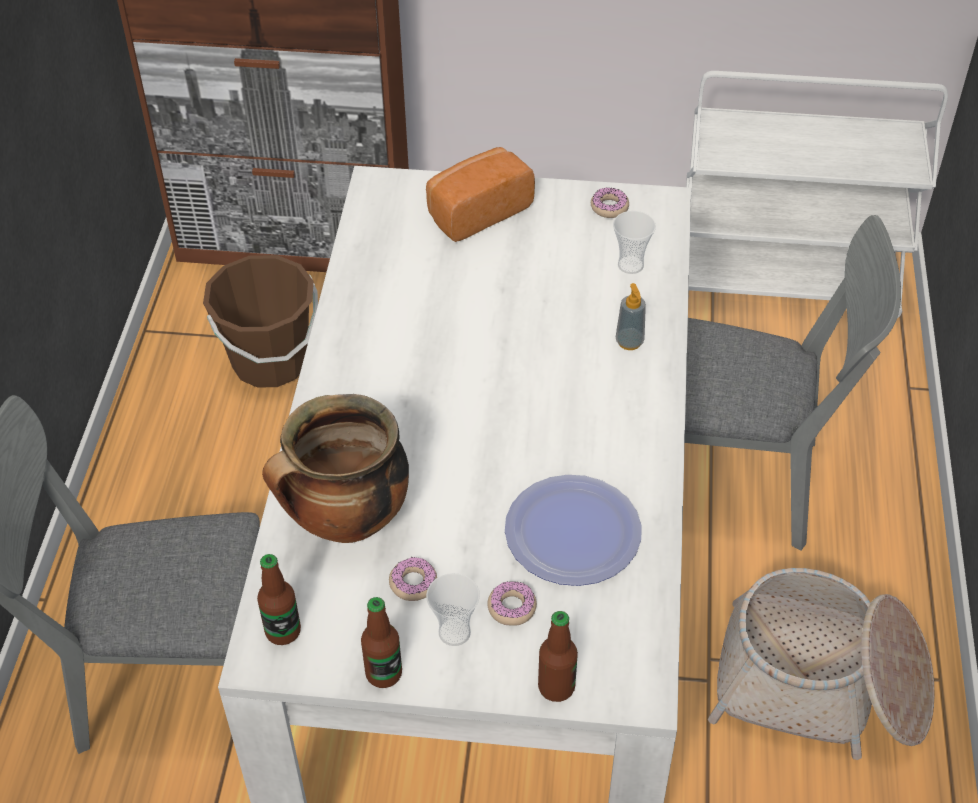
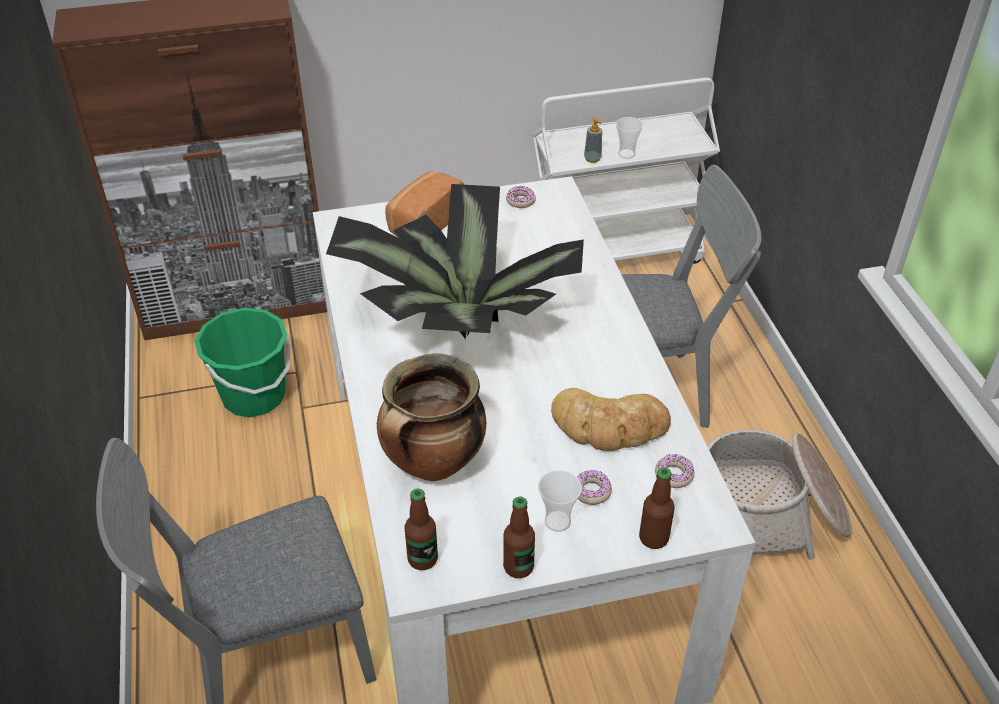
camera: 20 degrees left, 5 degrees down
(270, 361) = (254, 396): brown bucket -> green bucket
(413, 583) = (508, 495): donut -> donut (674, 475)
(453, 356) = (457, 327): none -> potted plant
(573, 532) = (609, 426): plate -> bread
(629, 342) = (582, 287): soap dispenser -> soap dispenser (592, 158)
(630, 265) = (556, 235): cup -> cup (626, 154)

